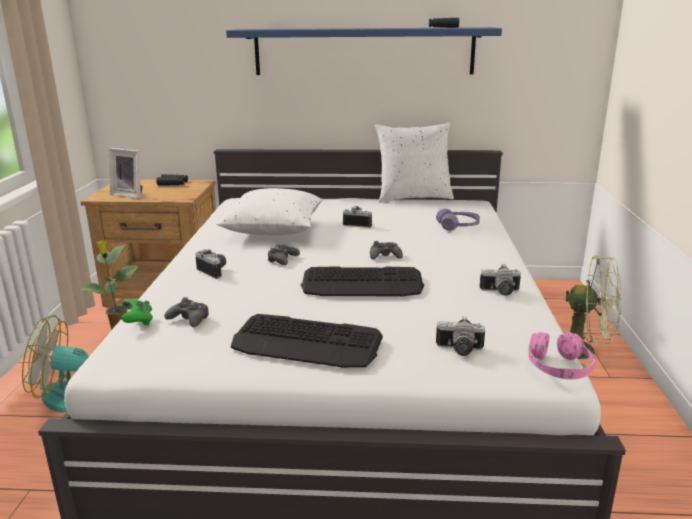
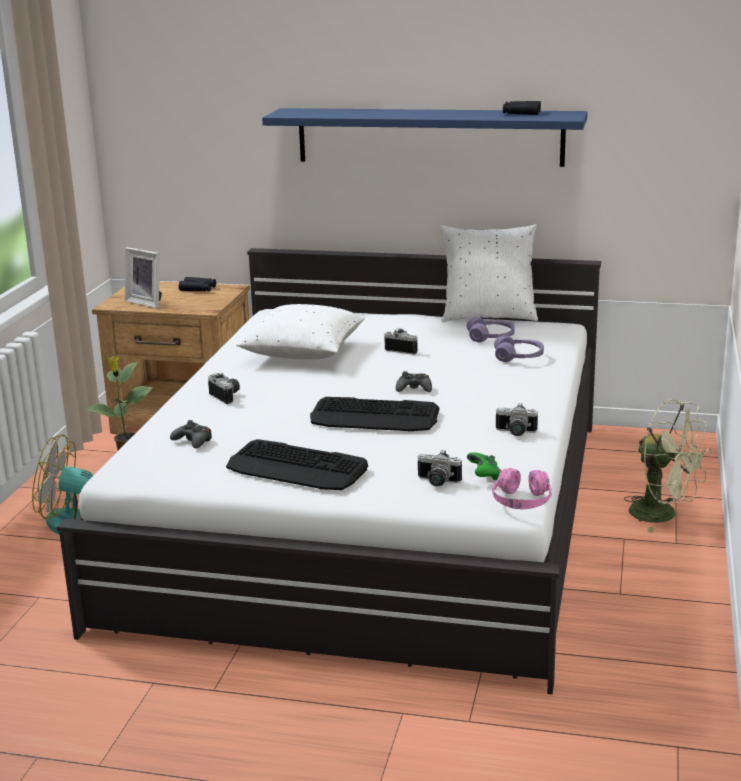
camera: 10 degrees right, 0 degrees up
(138, 321) = (145, 441): green game controller -> green game controller (485, 476)
(282, 259) = (301, 387): black game controller -> none
(425, 212) = (491, 338): none -> purple headphones

